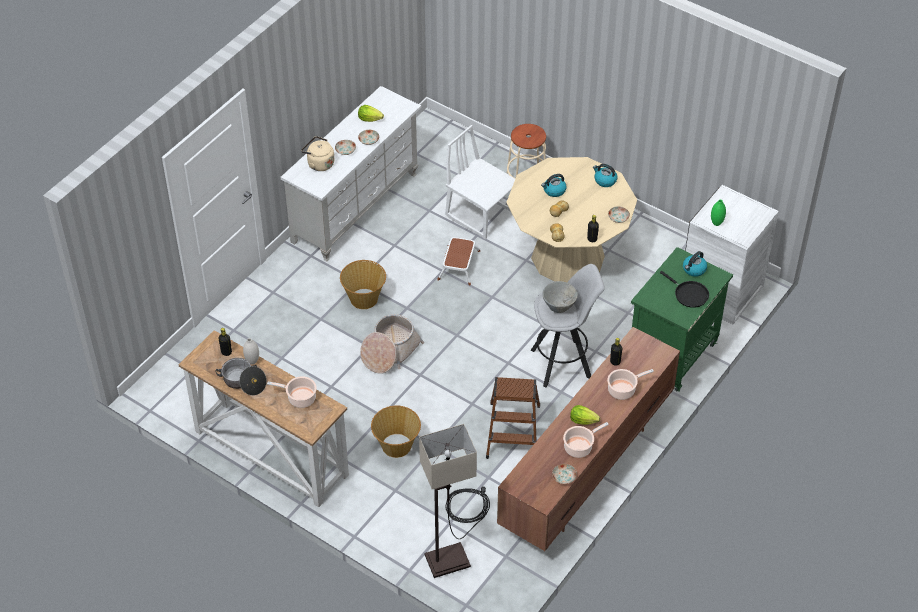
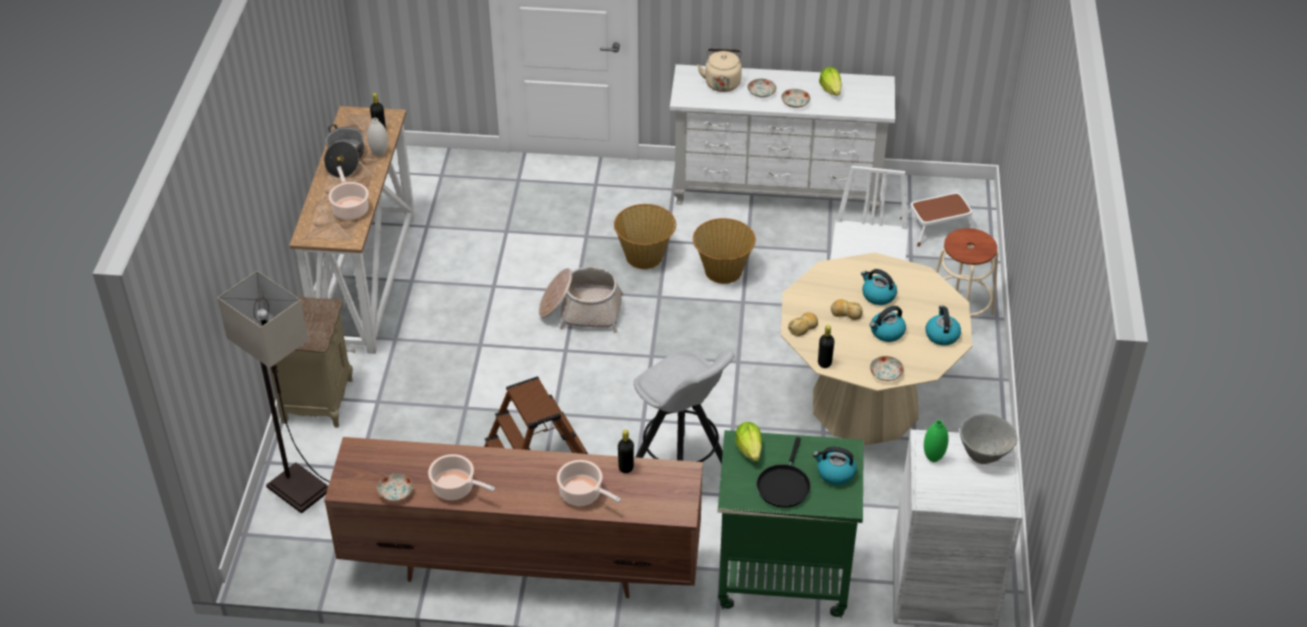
camera: 60 degrees right, 5 degrees down
(371, 522) = (319, 401): none -> beige nightstand
(396, 446) = (444, 375): basket -> basket (722, 271)
(458, 265) = (763, 312): brown step ladder -> brown step ladder (938, 225)
(559, 306) = (678, 377): grey bowl -> grey bowl (984, 455)
(583, 420) = (502, 474): lettuce -> lettuce (749, 449)
(586, 202) = (886, 332): none -> kettle

